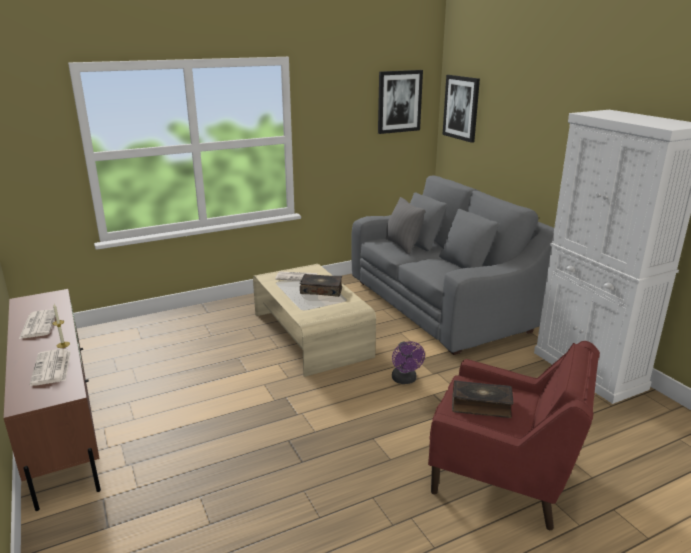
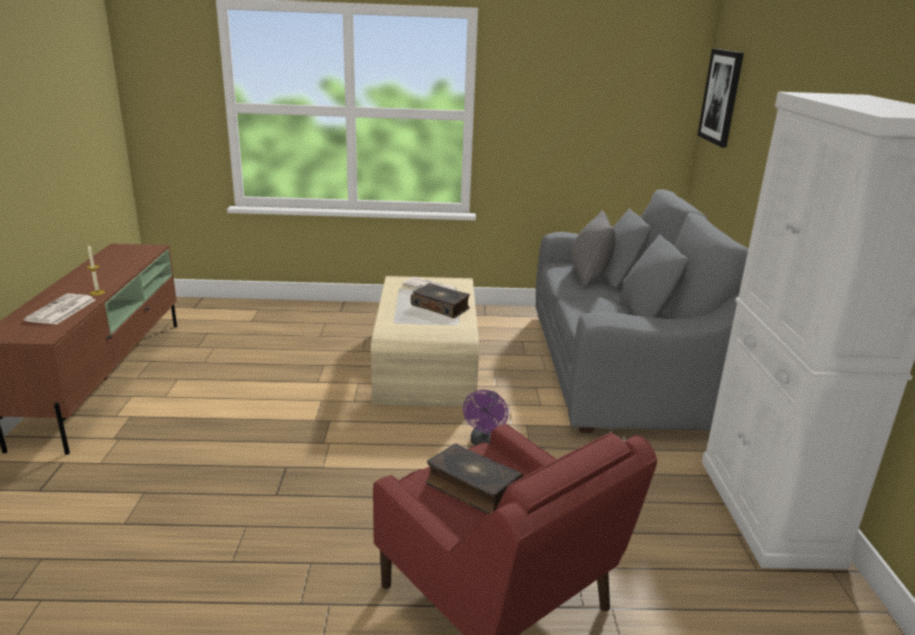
camera: 25 degrees right, 0 degrees up
(38, 324) = (102, 270): newspaper -> none
(399, 101) = (637, 82): picture -> none

